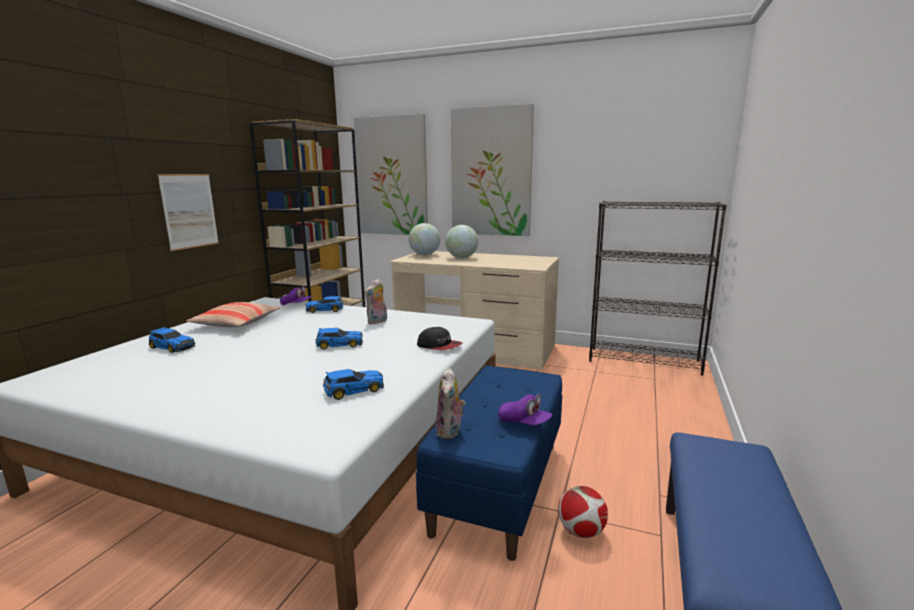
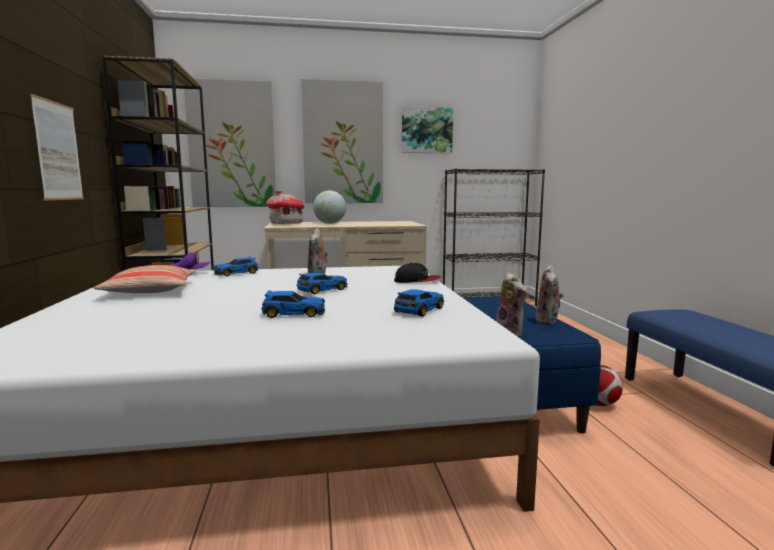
camera: 30 degrees left, 5 degrees down
(172, 347) = (113, 314): toy car -> toy car (293, 313)
(424, 255) = (286, 223): globe -> toy house
(524, 423) = (548, 321): purple cap -> plush toy
(583, 155) = (426, 130): none -> picture

